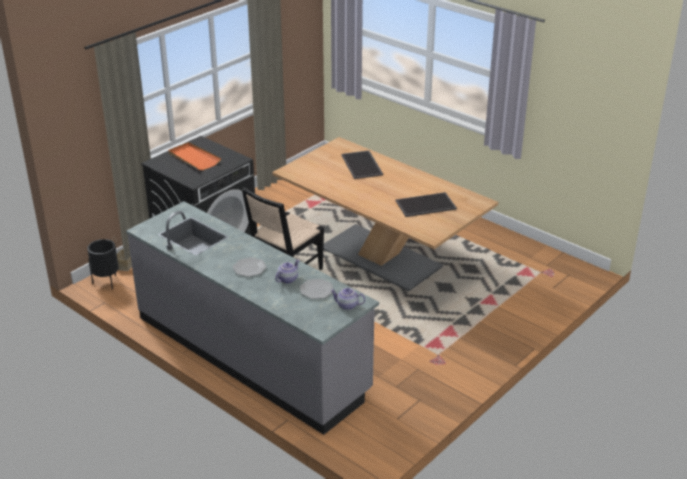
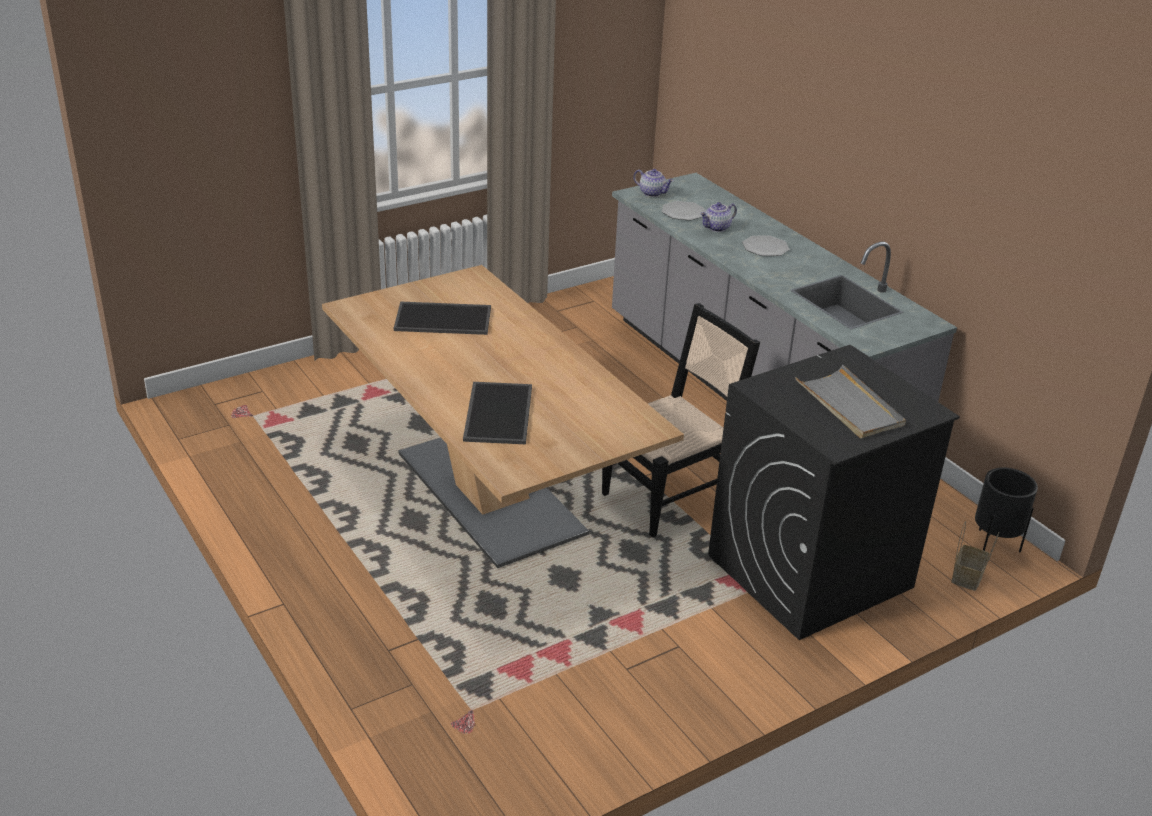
camera: 165 degrees left, 0 degrees up
(193, 158) = (849, 406): orange tray -> grey tray

